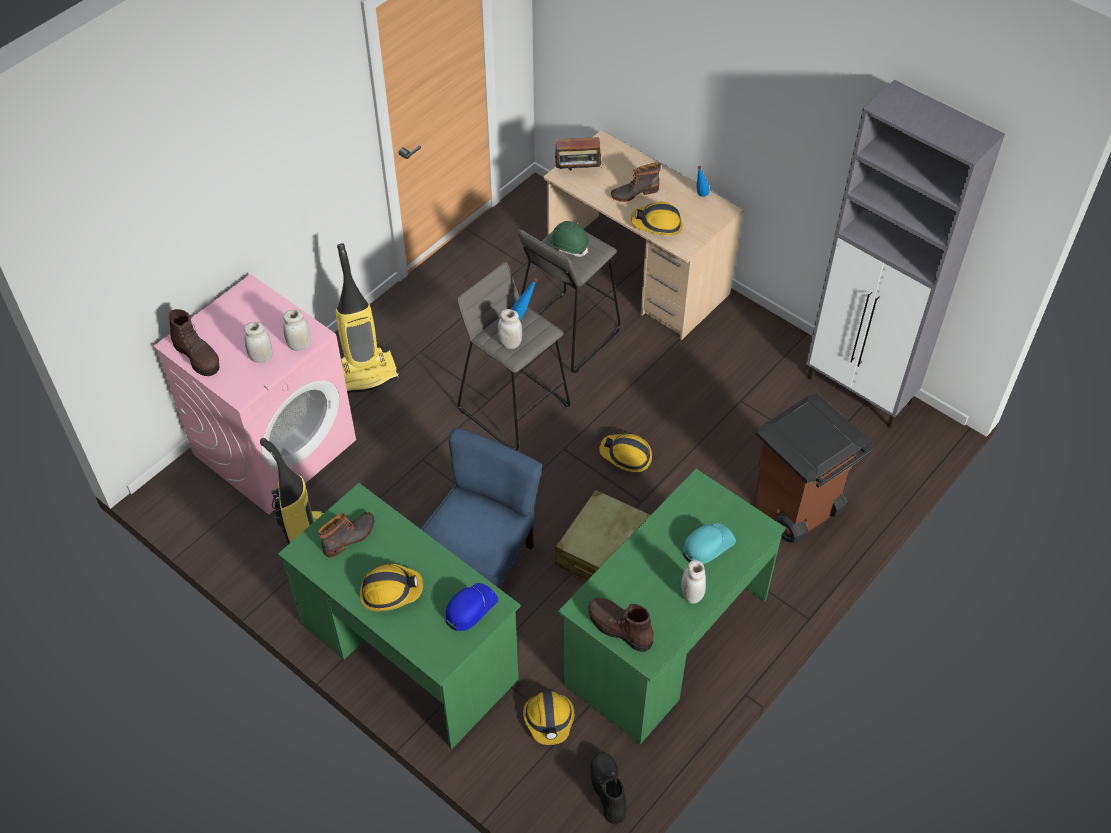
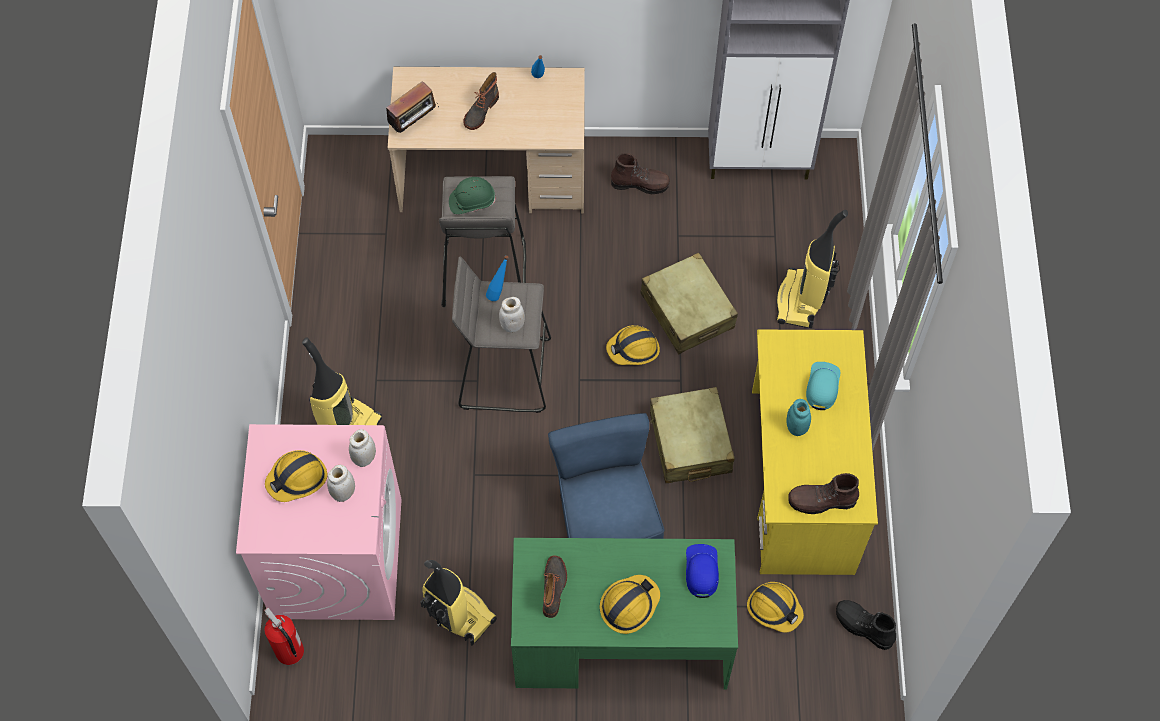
camera: 40 degrees left, 10 degrees up
(181, 484) = (289, 652): none -> fire extinguisher
(197, 357) = (287, 534): brown boot -> brown boot (640, 184)
(654, 560) = (796, 427): none -> turquoise jar
(657, 224) = (528, 129): hard hat -> hard hat (297, 479)
(666, 642) = (801, 481): green desk -> yellow desk
(692, 595) = (847, 435): white jar -> none
(695, 457) = (687, 311): none -> beige suitcase
(796, 511) = (801, 301): brown trash can -> vacuum cleaner

